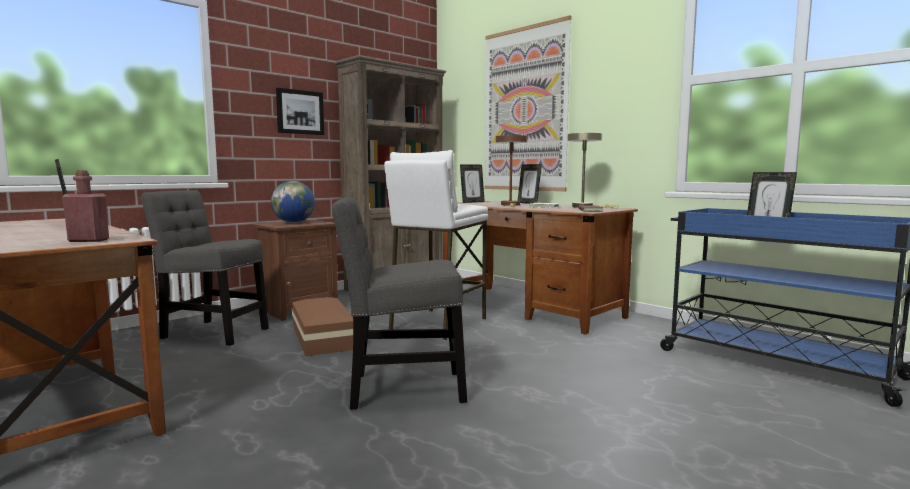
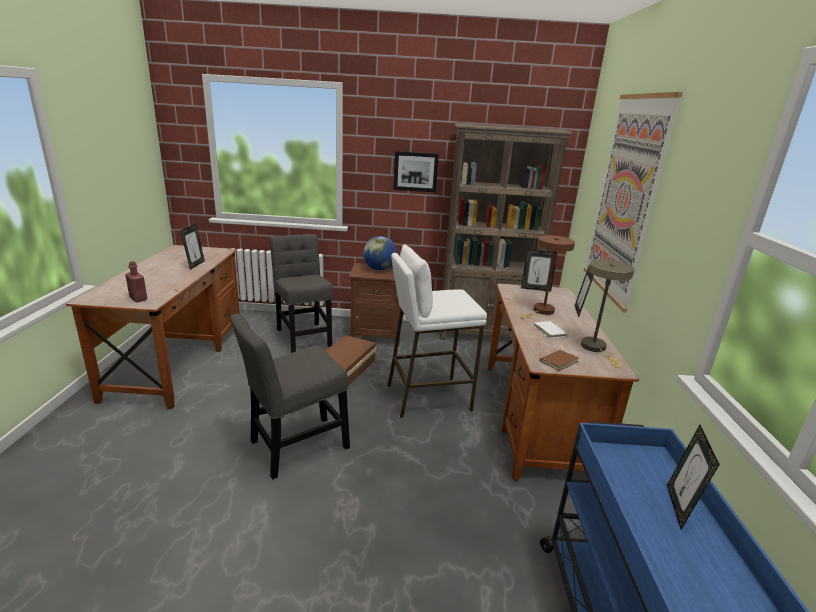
camera: 45 degrees right, 15 degrees up
(400, 389) = (295, 447): grey chair -> grey chair turned 75 degrees counterclockwise

